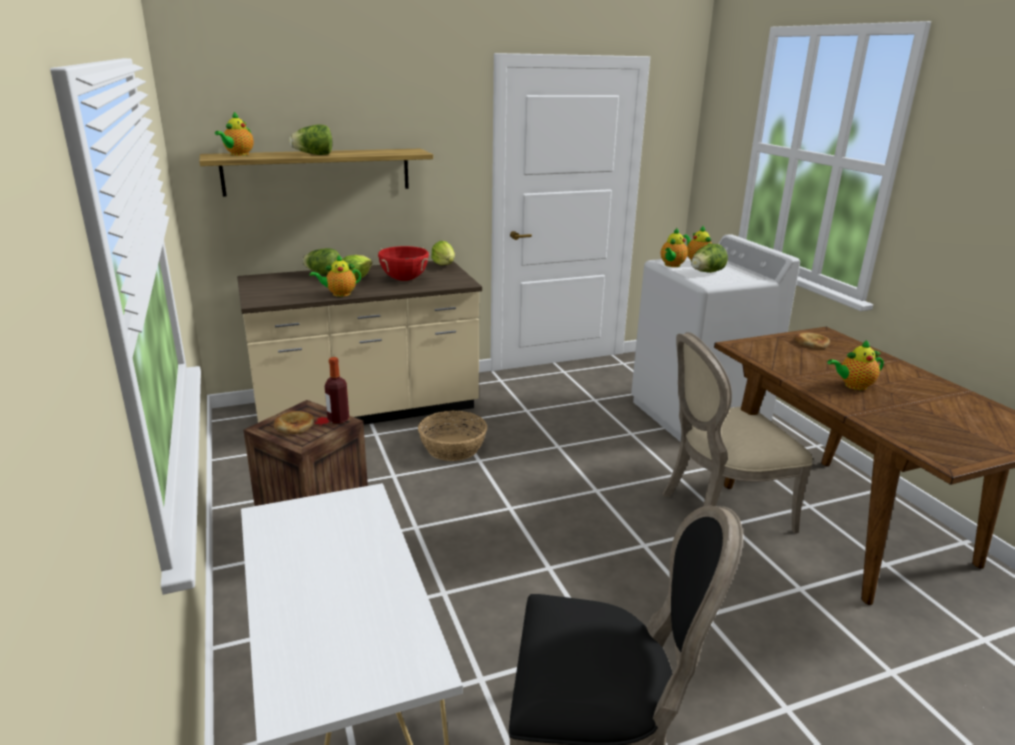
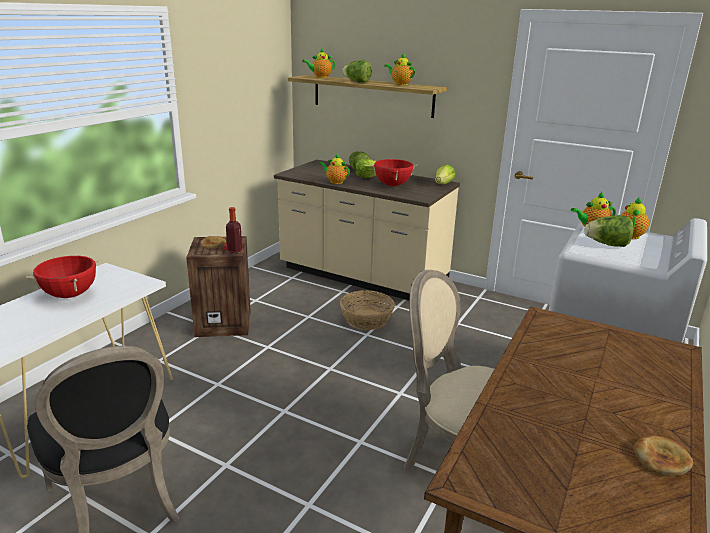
camera: 50 degrees right, 0 degrees up
(314, 564) = (70, 295): none -> red cooking pot
(811, 343) = (630, 349): bread -> bread (661, 458)
(853, 386) = (560, 392): teapot -> teapot (400, 84)

